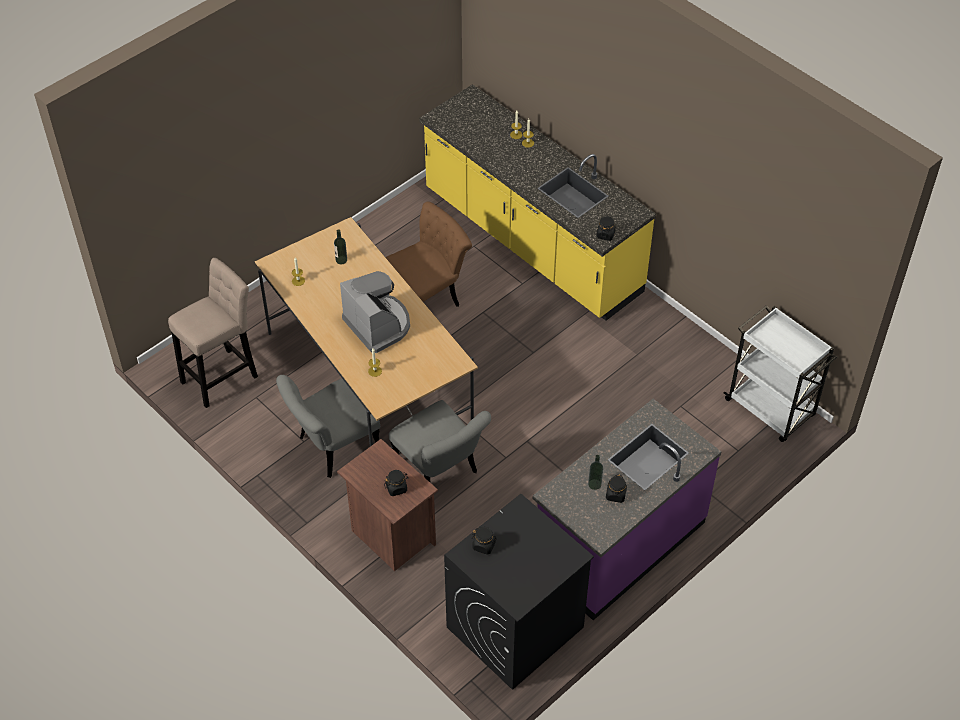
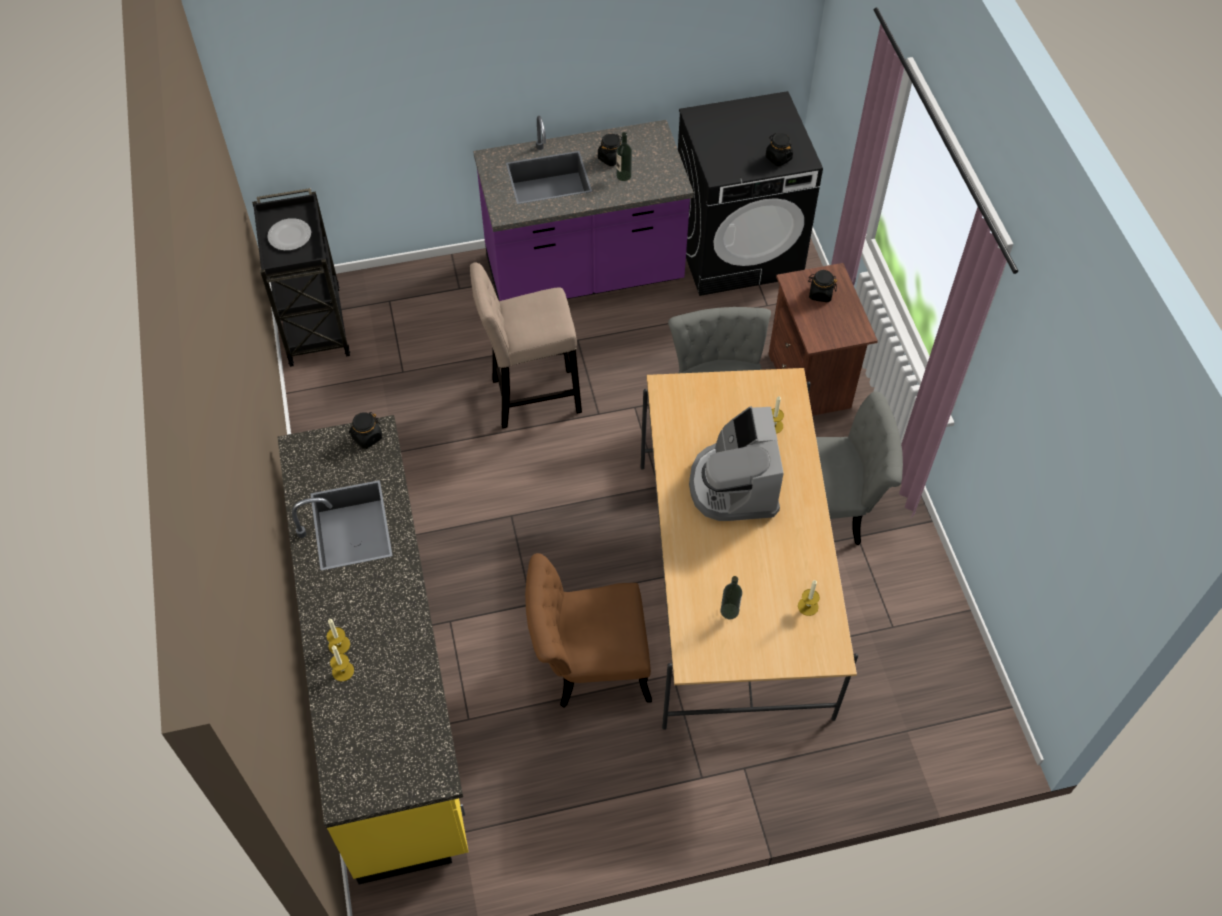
camera: 150 degrees left, 5 degrees up
(222, 376) = (926, 681): beige stool -> beige stool (530, 397)
(771, 409) = (314, 323): white cart -> black cart
(787, 344) = (290, 236): none -> plate

